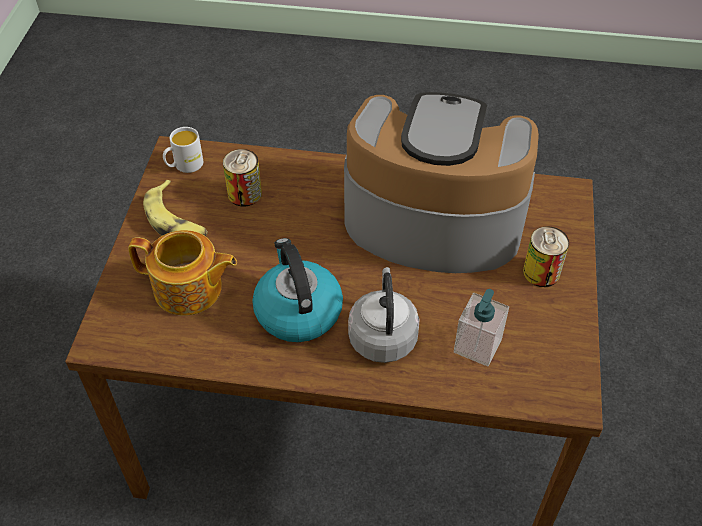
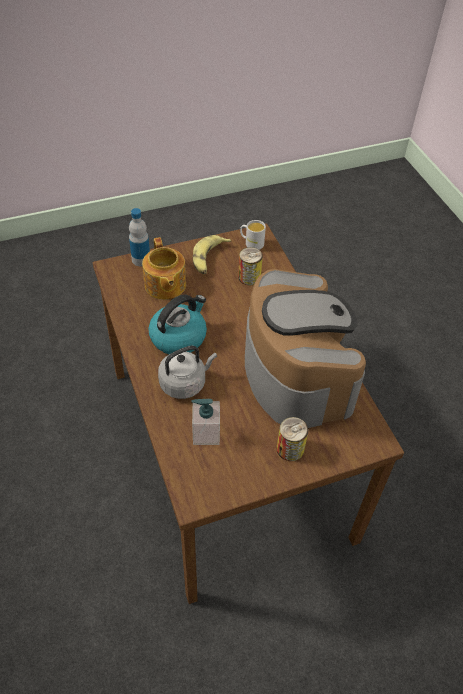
camera: 60 degrees right, 0 degrees up
(114, 298) = (141, 260): none -> bottle

